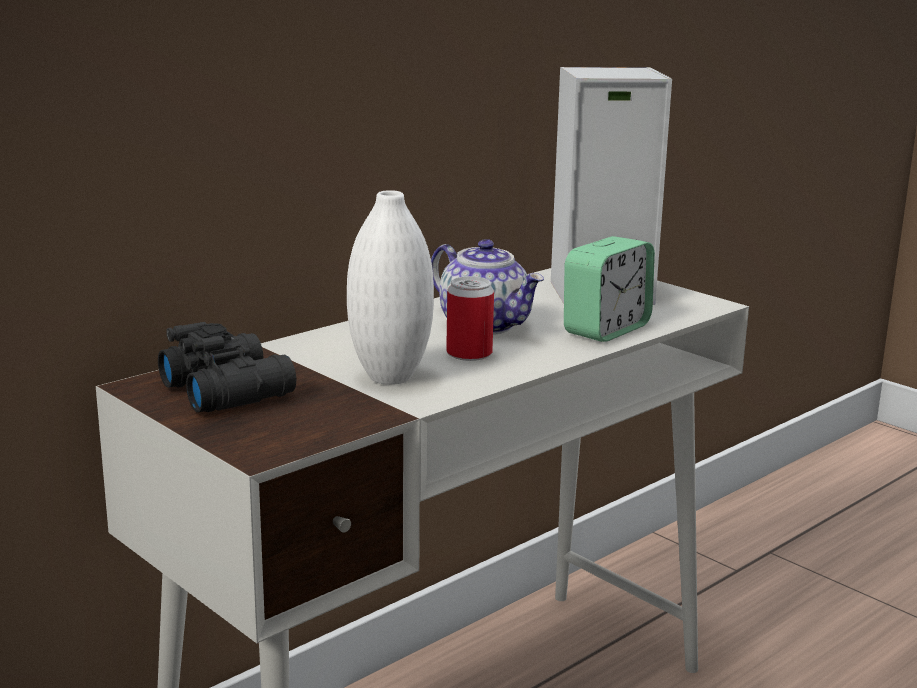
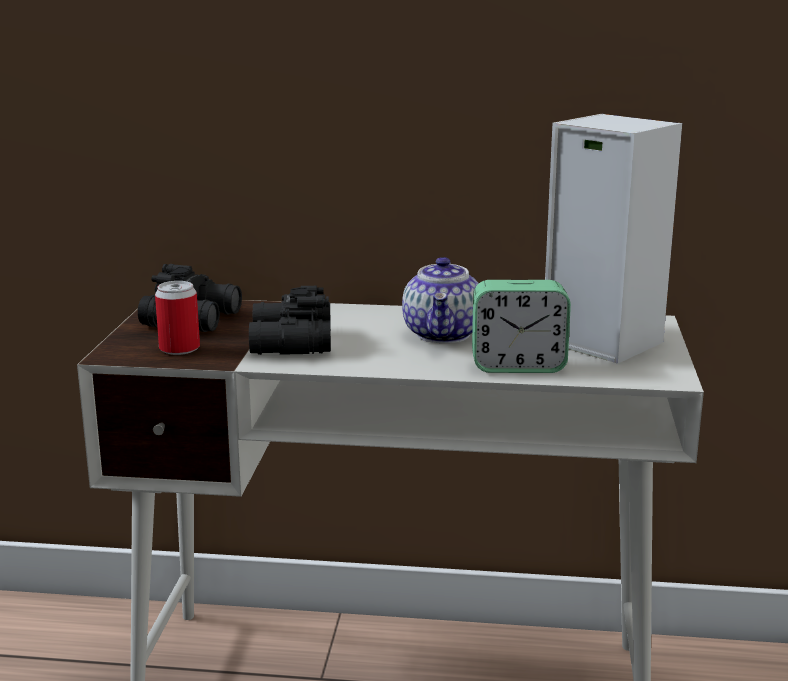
camera: 50 degrees right, 0 degrees up
(390, 377) = (289, 343): white vase -> black binoculars
(469, 354) = (375, 347): can -> can (179, 349)

